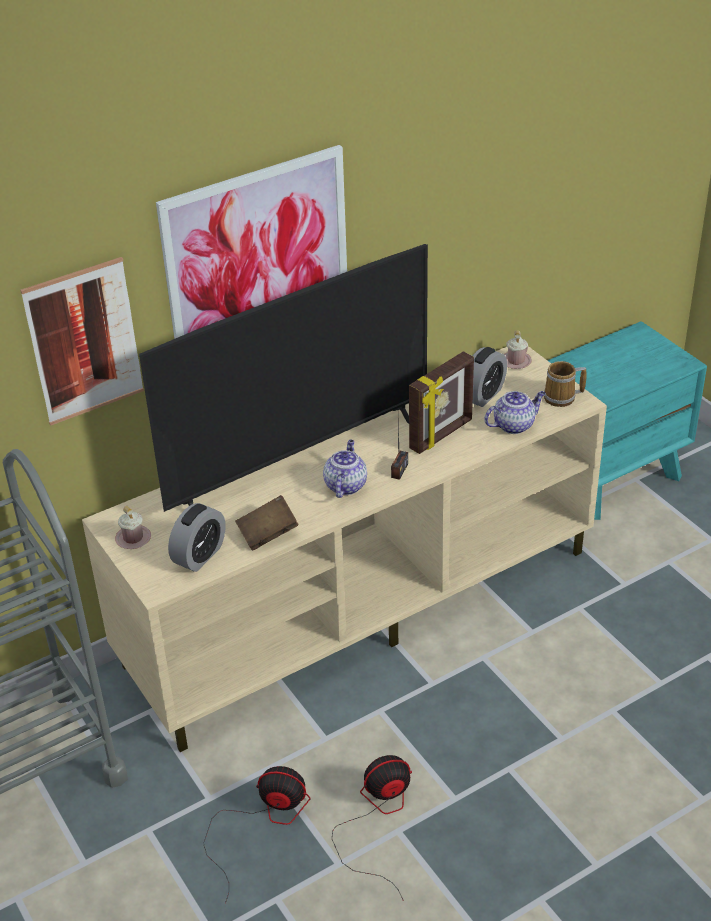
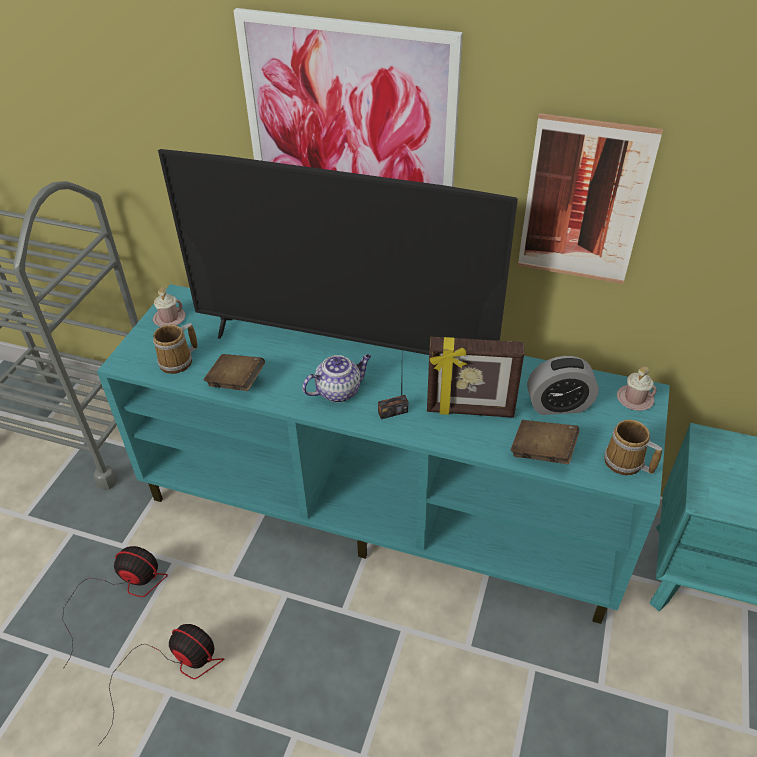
camera: 50 degrees right, 5 degrees up
(84, 342) = (170, 125): picture -> picture (583, 202)
(199, 555) = (178, 361): alarm clock -> mug
(262, 822) = (120, 593): fan -> fan turned 45 degrees counterclockwise
(361, 607) = (382, 509): beige tv stand -> turquoise tv stand
(514, 425) = (542, 451): teapot -> brown book

